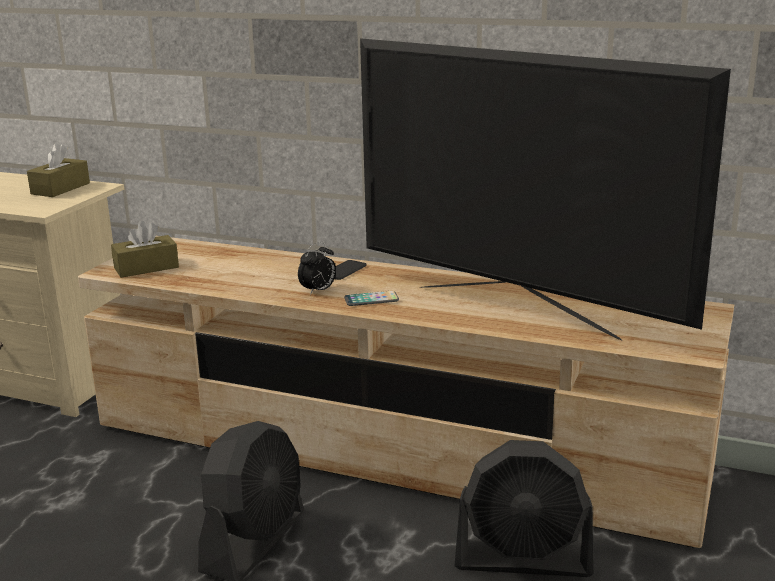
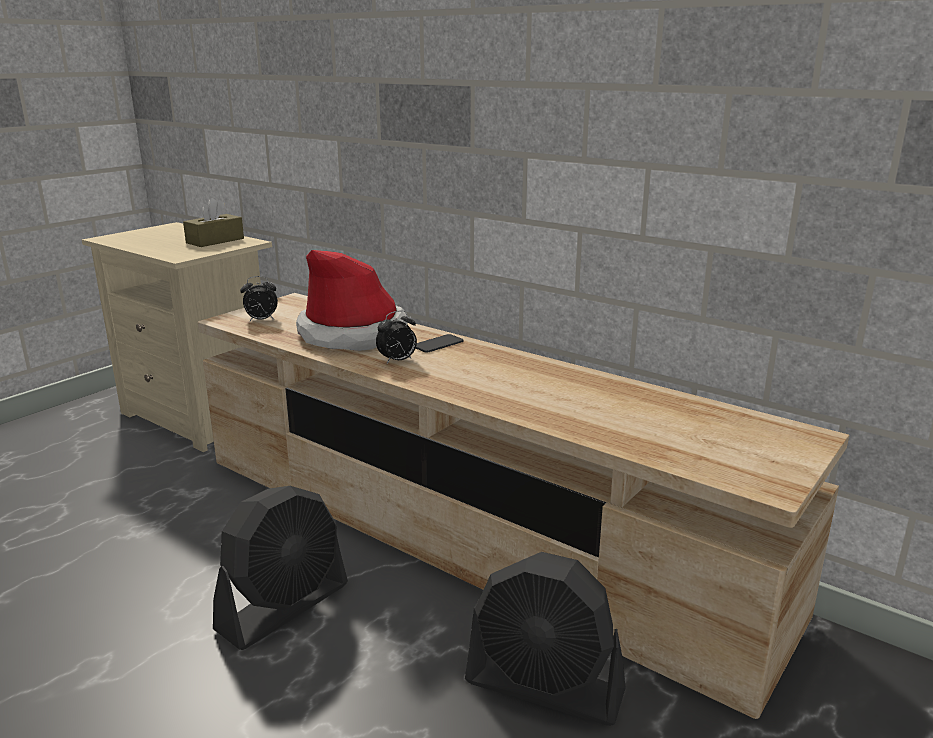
camera: 15 degrees right, 0 degrees up
(146, 267) = (261, 320): brown tissue box -> alarm clock
(253, 270) = (352, 334): none -> hat
(371, 300) = (442, 376): phone -> none
(516, 310) = (585, 407): television -> none

